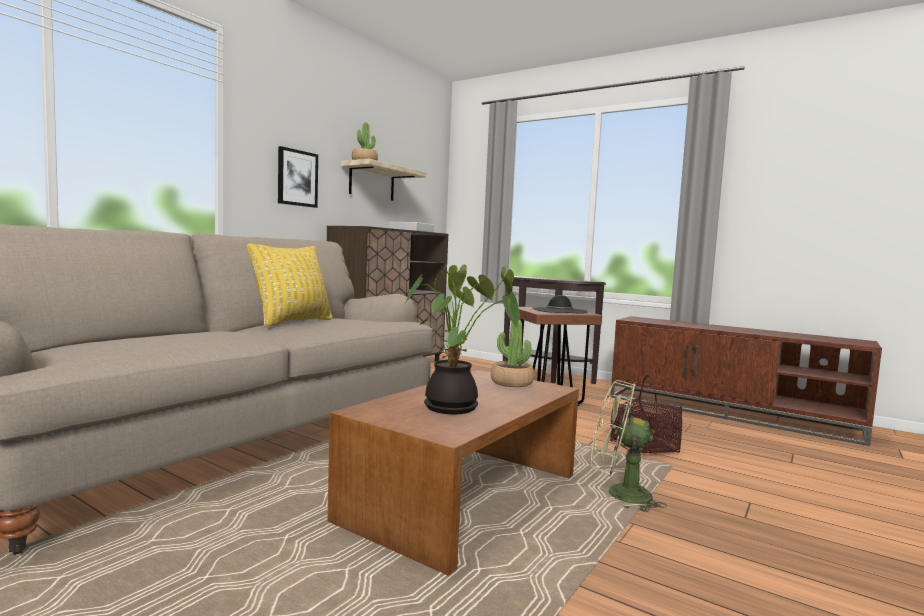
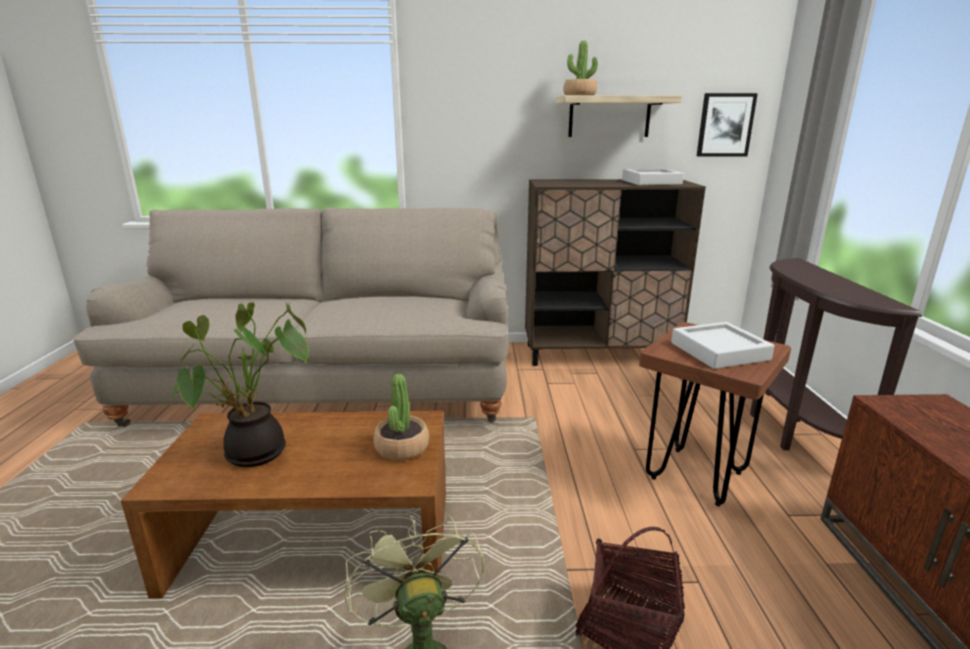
camera: 55 degrees right, 15 degrees up
(292, 322) = (357, 302): yellow pillow -> none
(297, 178) = (491, 128): picture -> picture (725, 125)
(559, 310) = (719, 351): black hat -> grey tray

